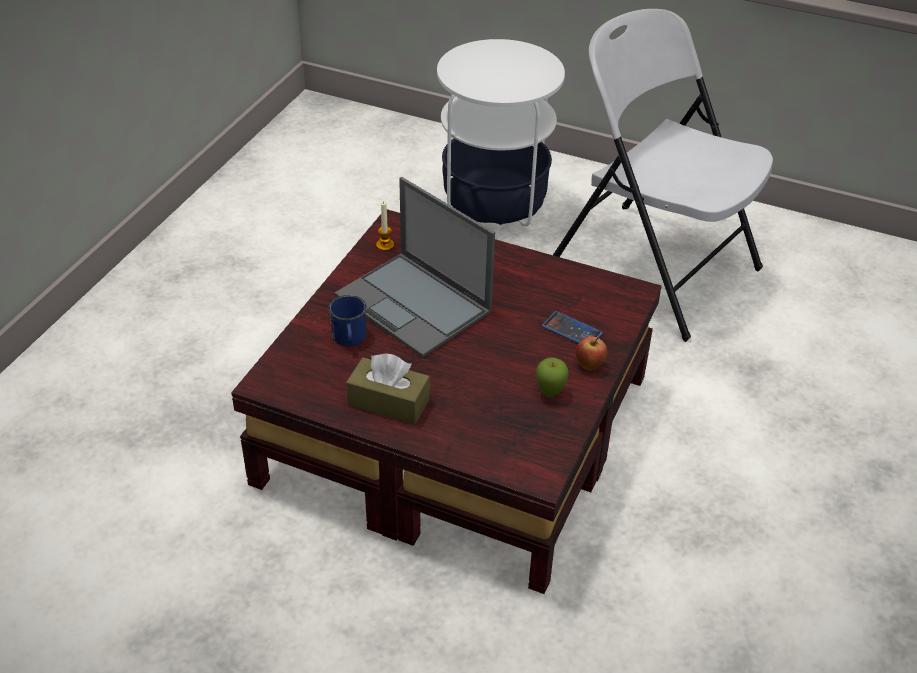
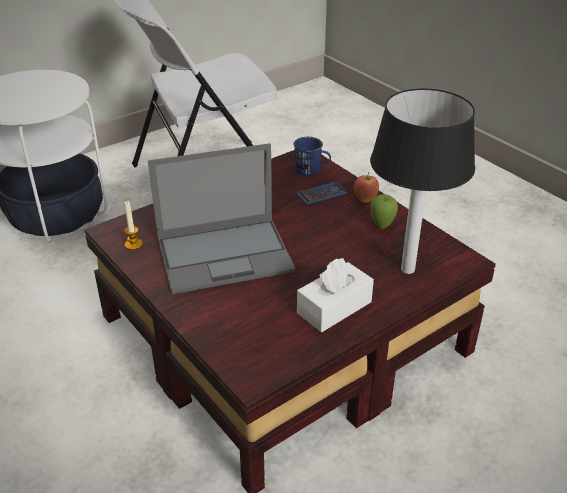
camera: 60 degrees left, 5 degrees down
(349, 339) = (237, 304): blue mug -> blue mug (312, 170)
(388, 401) = (334, 307): brown tissue box -> white tissue box
(489, 435) = (408, 268): none -> table lamp

